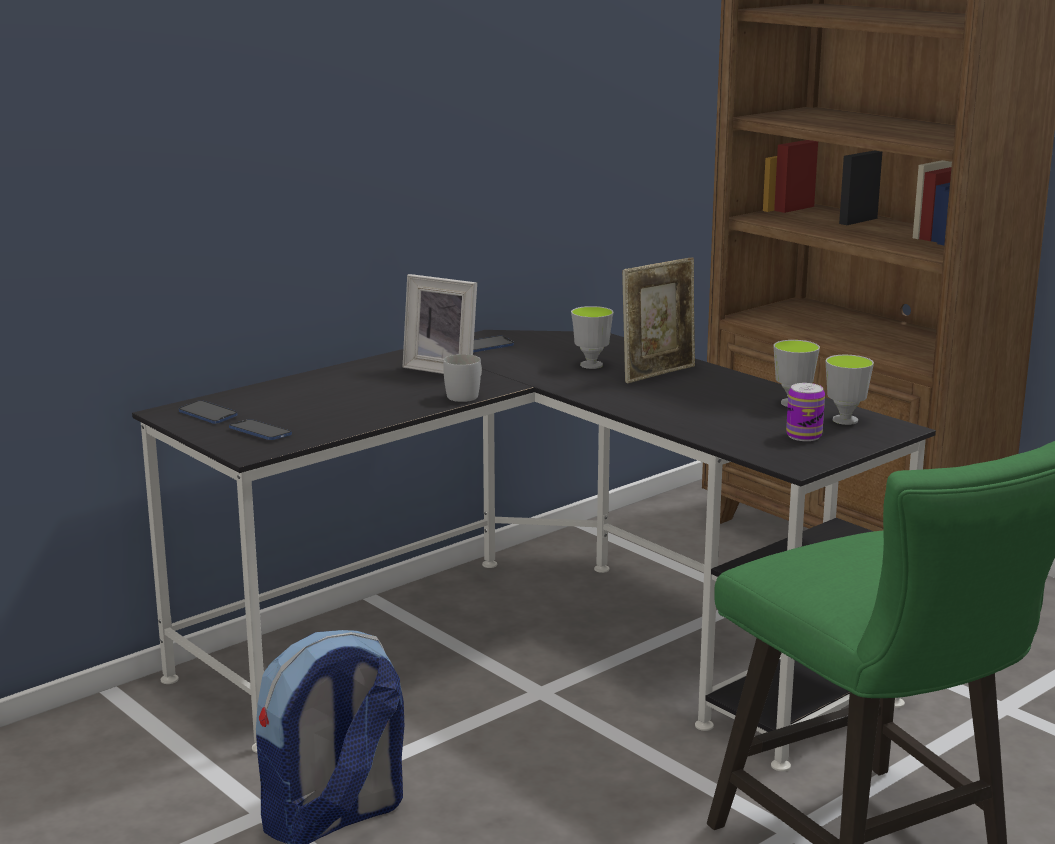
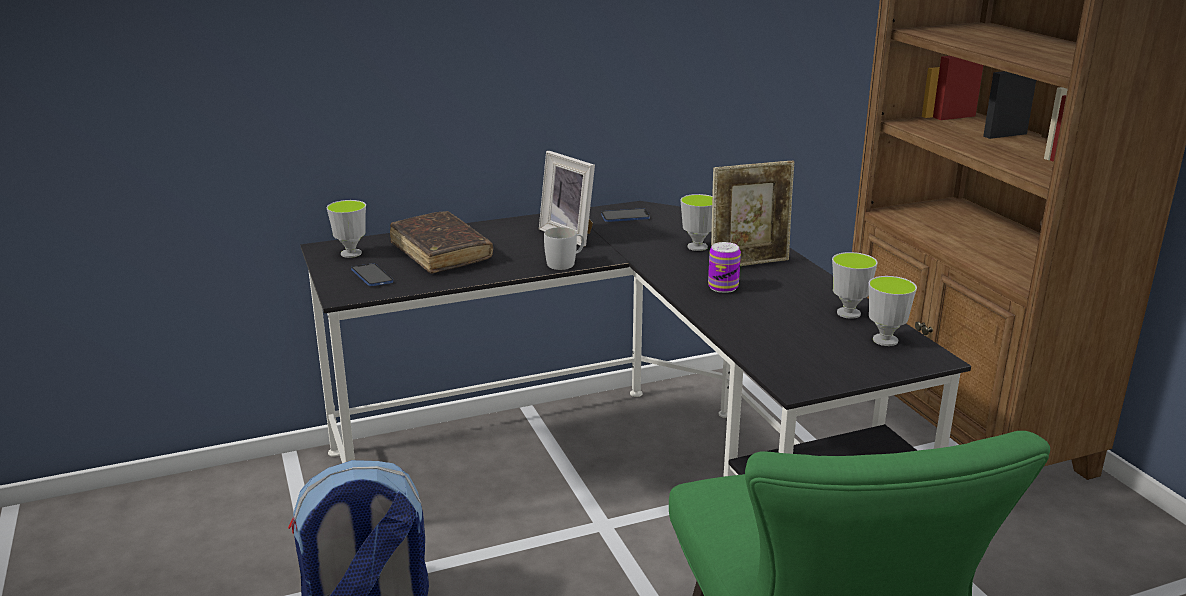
camera: 20 degrees right, 5 degrees up
(208, 414) = (351, 253): phone -> cup
(314, 401) = (441, 252): none -> brown book
(804, 436) = (830, 352): can -> can (723, 287)

